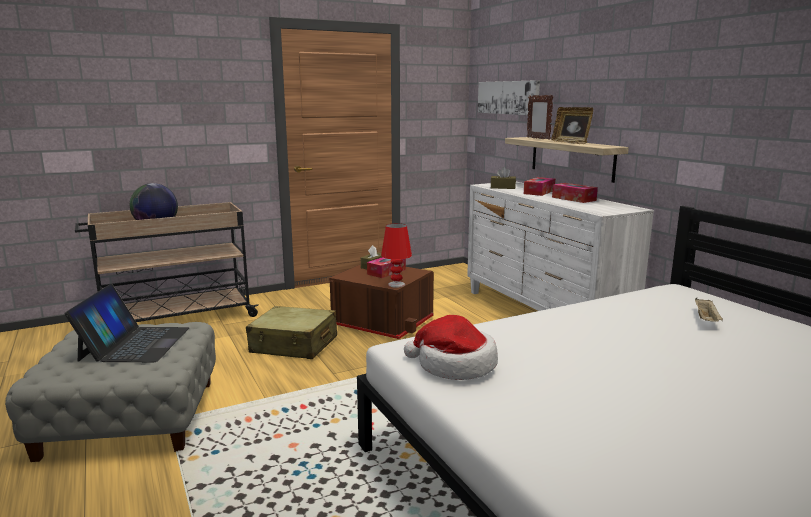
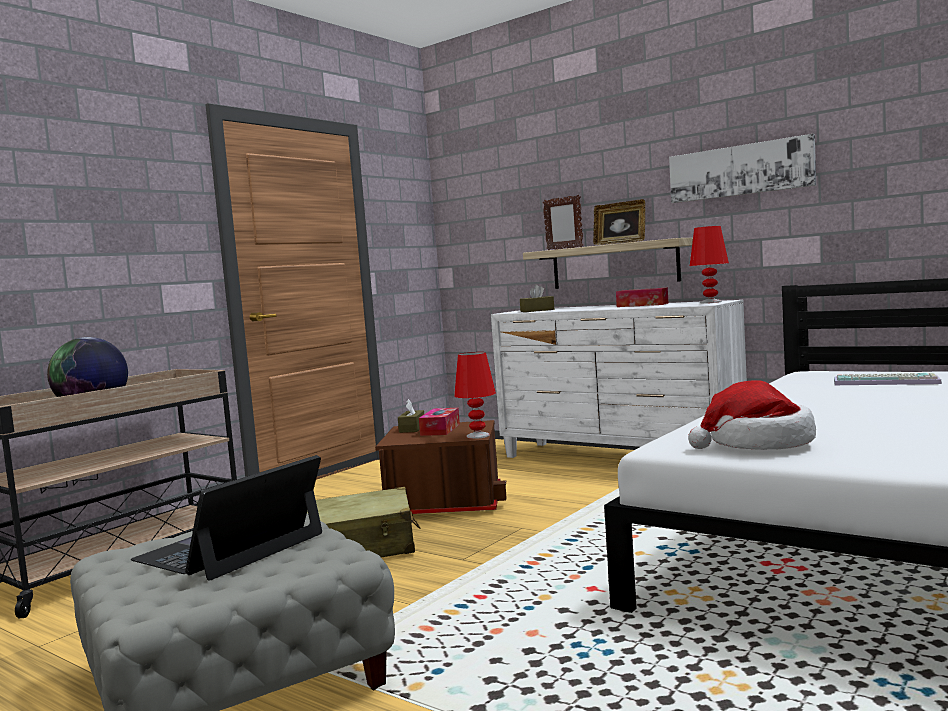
camera: 25 degrees left, 10 degrees down
(134, 344) = (231, 547): laptop -> laptop turned 120 degrees counterclockwise
(508, 97) = (503, 210): picture -> picture (740, 170)
(539, 192) = (589, 307): tissue box -> none
(618, 209) = (710, 302): none -> red table lamp
(706, 320) = (886, 381): beige tray -> keyboard

